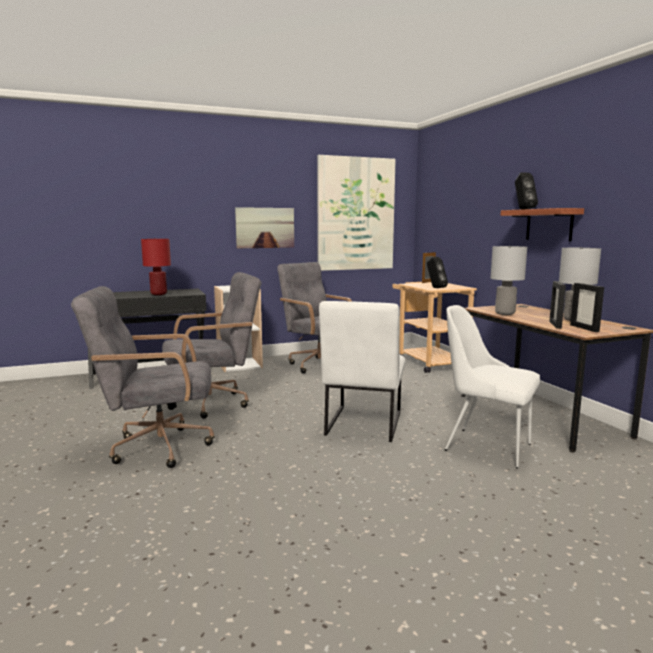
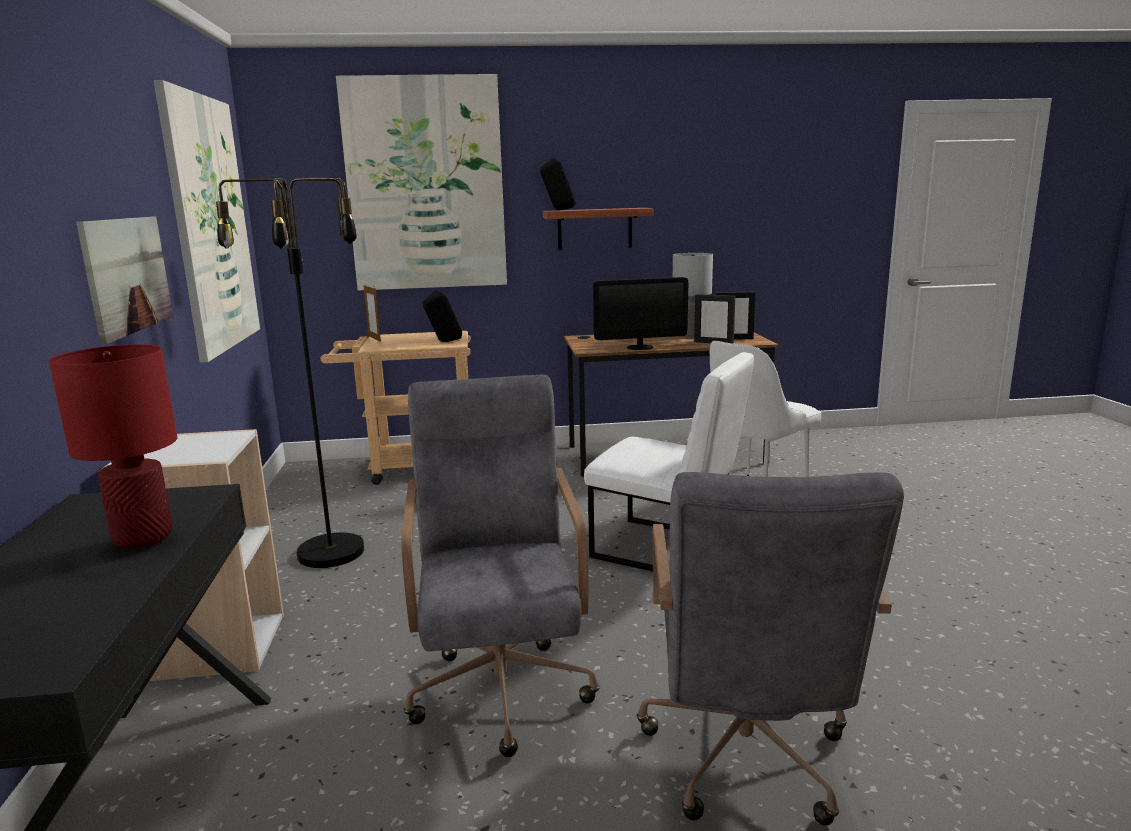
camera: 75 degrees left, 5 degrees up
(317, 365) = (332, 553): grey office chair -> floor lamp
(470, 194) = (425, 185): none -> picture
(505, 314) = (640, 347): grey table lamp -> monitor

